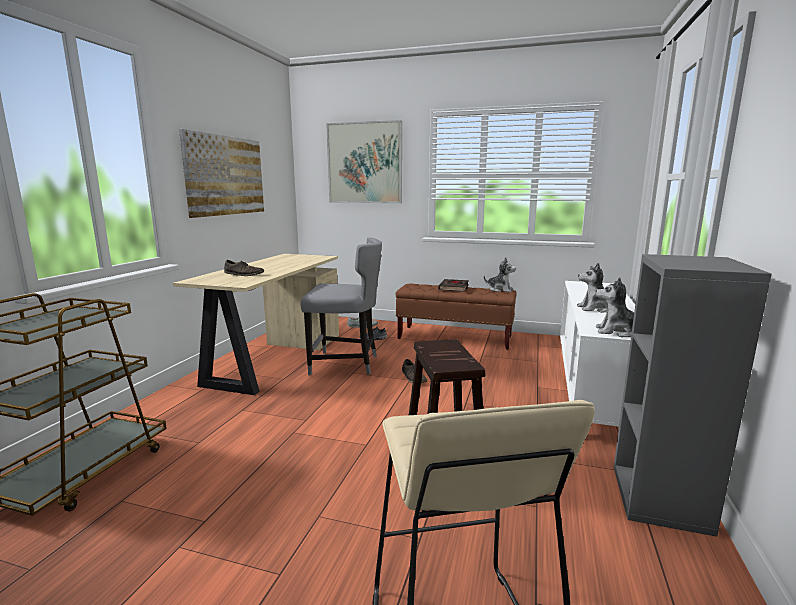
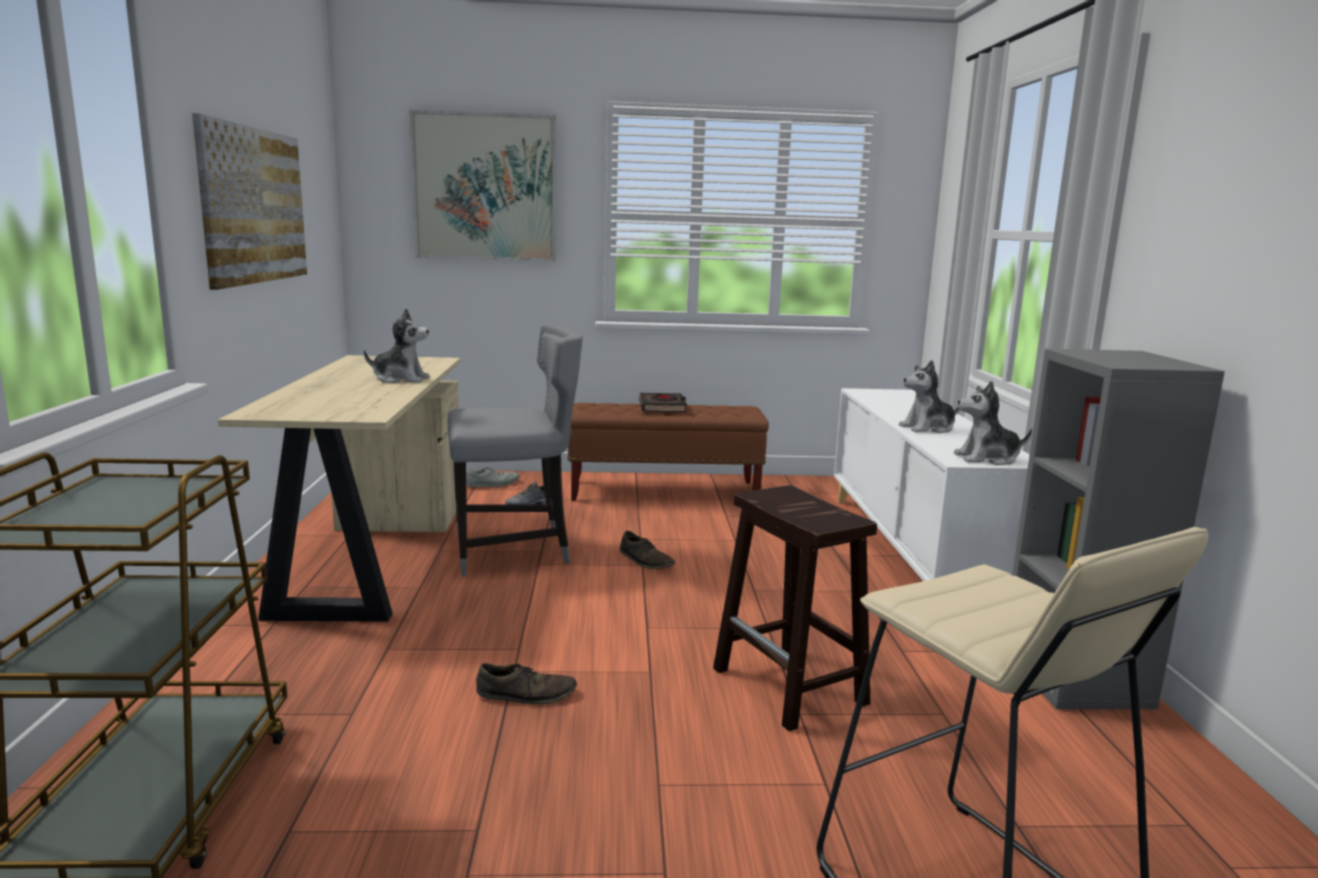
camera: 20 degrees left, 0 degrees up
(244, 274) = (339, 398): brown shoe -> brown shoe (526, 694)
(500, 290) = (735, 407): plush toy -> plush toy (400, 379)

